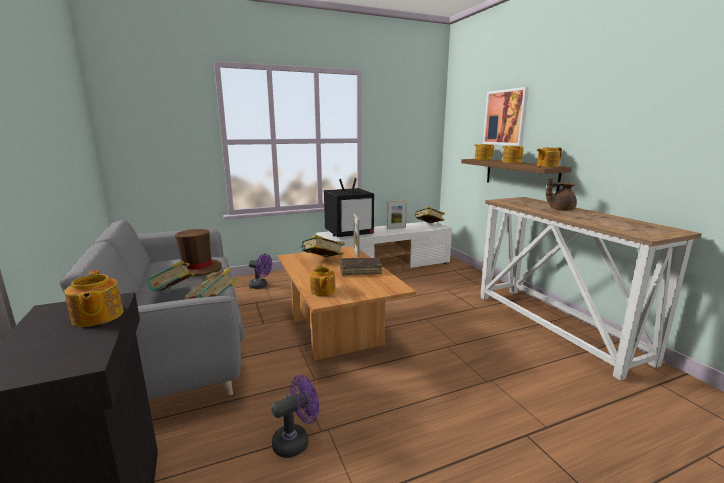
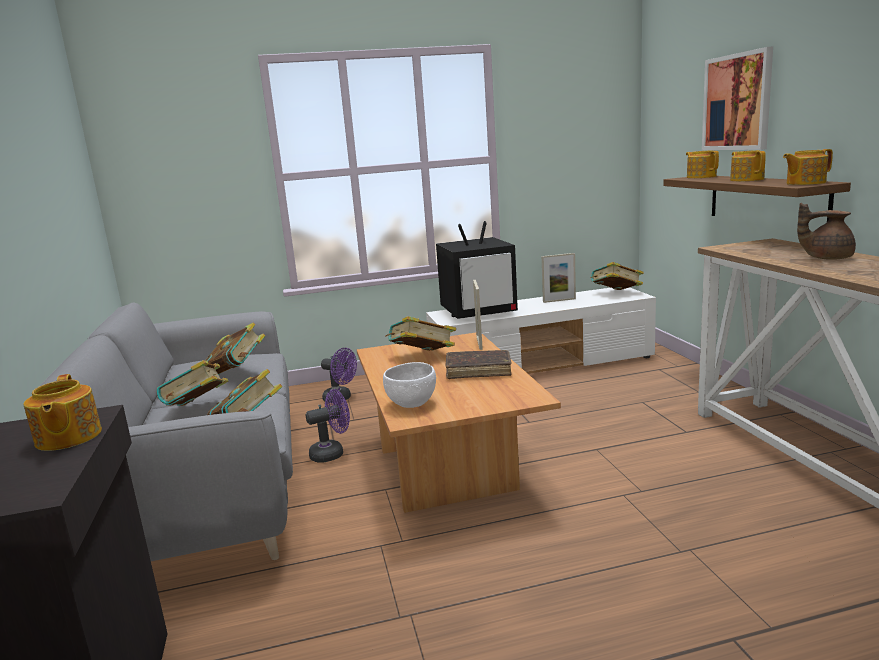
camera: 10 degrees right, 0 degrees up
(198, 269) = (237, 373): brown hat -> book
(296, 441) = (361, 629): purple fan -> purple fan (332, 453)
(322, 291) = (411, 404): teapot -> white bowl

